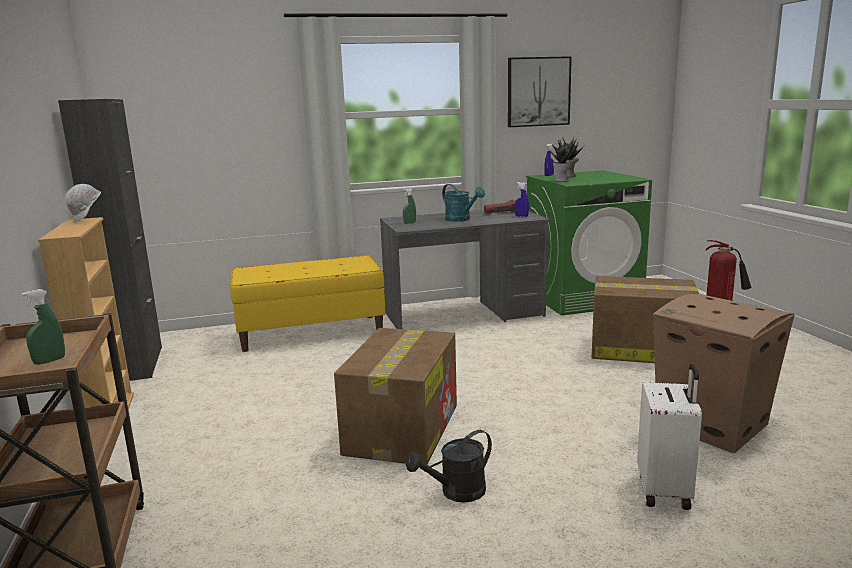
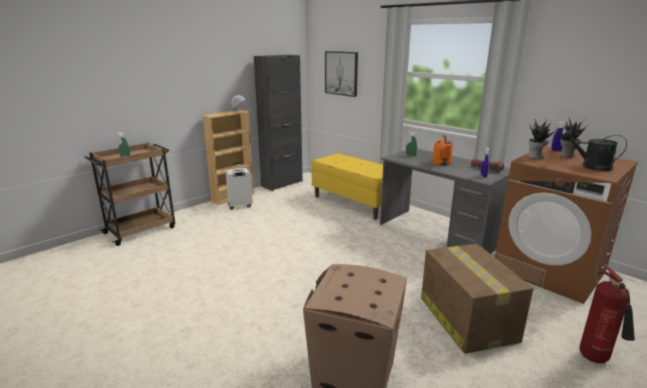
camera: 60 degrees right, 5 degrees up
(402, 428) = (265, 258): cardboard box -> none
(456, 493) = (210, 290): black watering can -> black watering can (590, 166)
(461, 219) = (441, 164): turquoise watering can -> orange watering can
(538, 92) = (573, 70): picture -> picture (341, 73)
(583, 298) = (550, 270): green washing machine -> brown washing machine
(665, 491) = (243, 362): white suitcase -> white suitcase (240, 206)

